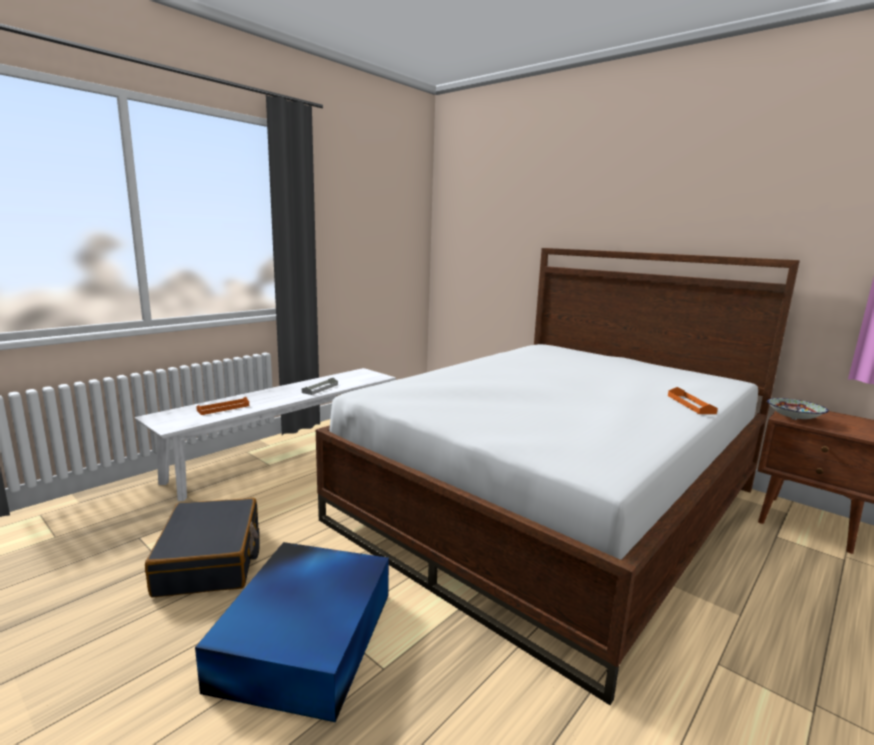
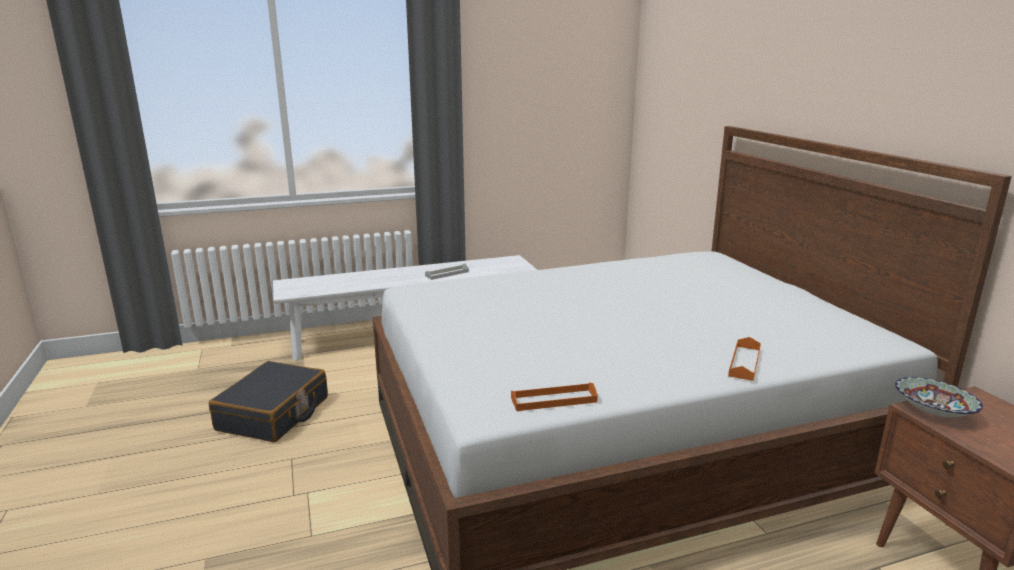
camera: 30 degrees right, 5 degrees up
(223, 408) = (343, 282): orange tray -> orange tray (553, 400)
(308, 637) = (284, 493): blue storage box -> none

